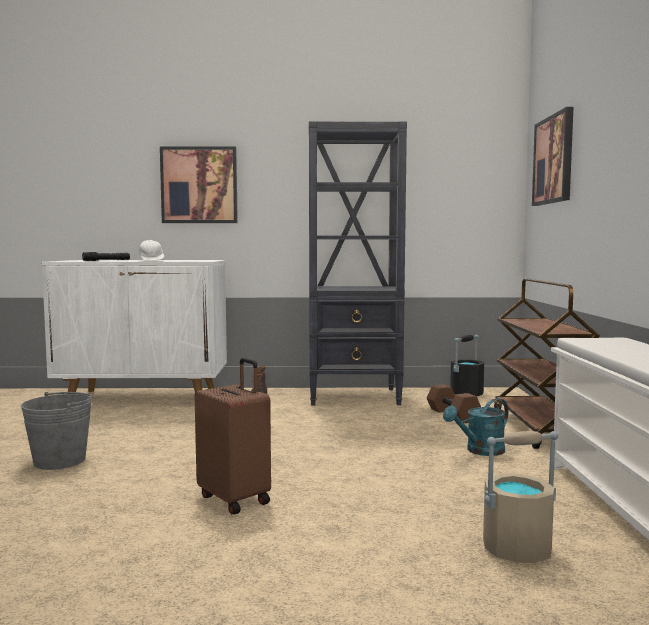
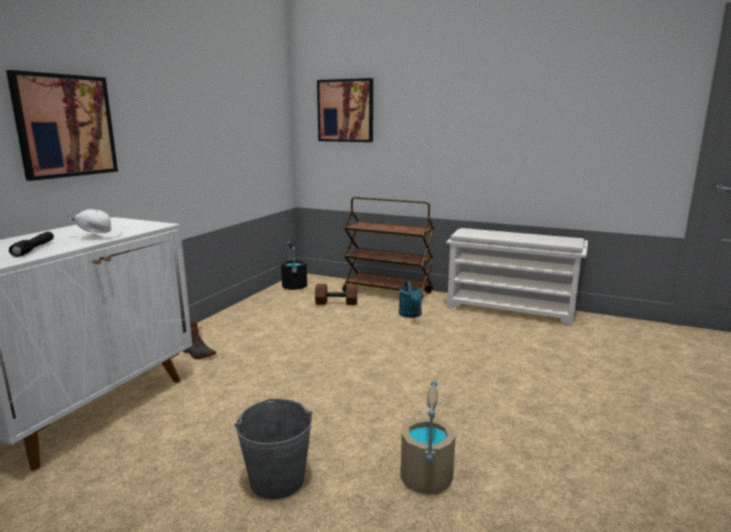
camera: 65 degrees left, 10 degrees up
(236, 499) = (440, 401): brown suitcase -> none
(355, 397) = (249, 317): black bookcase -> none
(516, 549) = (543, 344): beige bucket -> beige bucket (426, 478)

